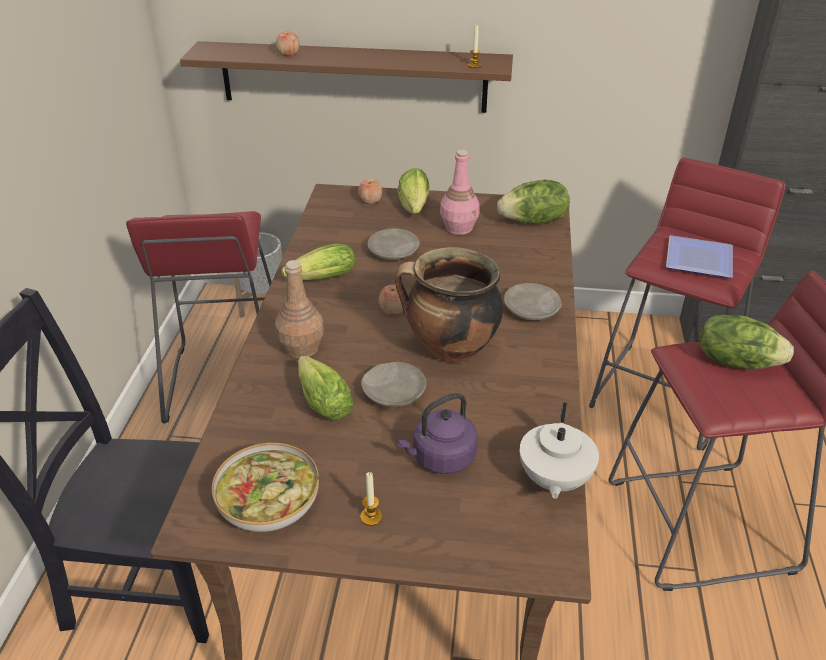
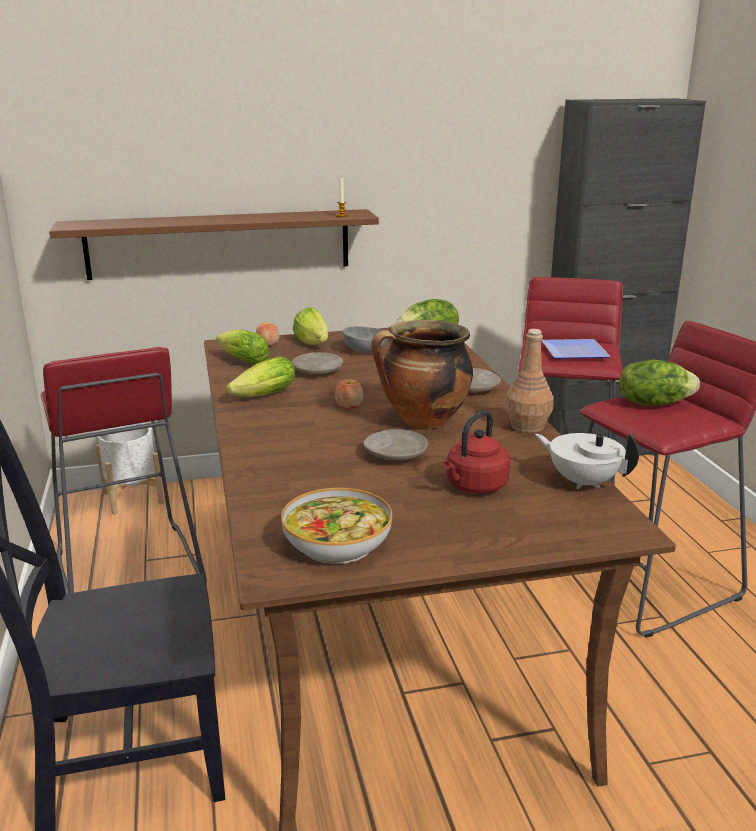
camera: 20 degrees left, 15 degrees down
(288, 54) = (159, 221): apple -> none
(302, 348) = (282, 441): brown bottle -> brown bottle (528, 426)
(322, 400) = (331, 470): lettuce -> lettuce (241, 360)
(371, 517) = (444, 533): candle -> none
(440, 458) = (474, 486): purple kettle -> red kettle
(459, 227) = (365, 350): pink bottle -> grey bowl
(553, 480) = (583, 482): white teapot -> white teapot turned 135 degrees clockwise

